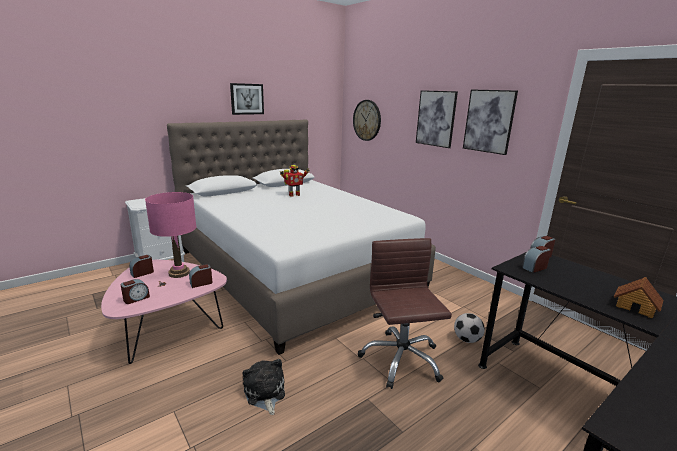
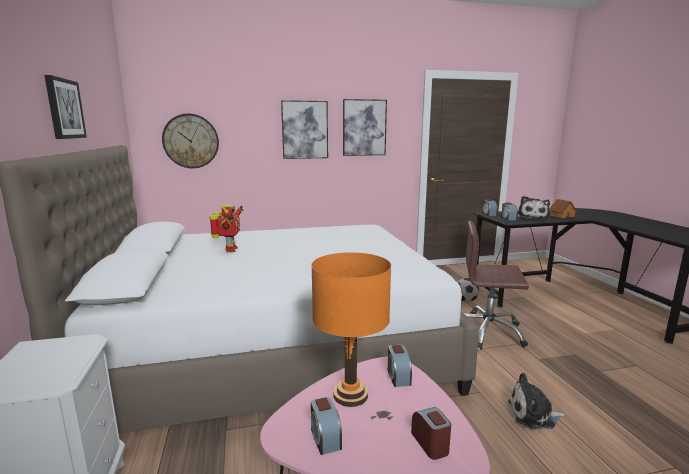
camera: 65 degrees left, 5 degrees down
(179, 273) = (350, 395): pink table lamp -> orange table lamp
(574, 283) = (531, 217): none -> plush toy

